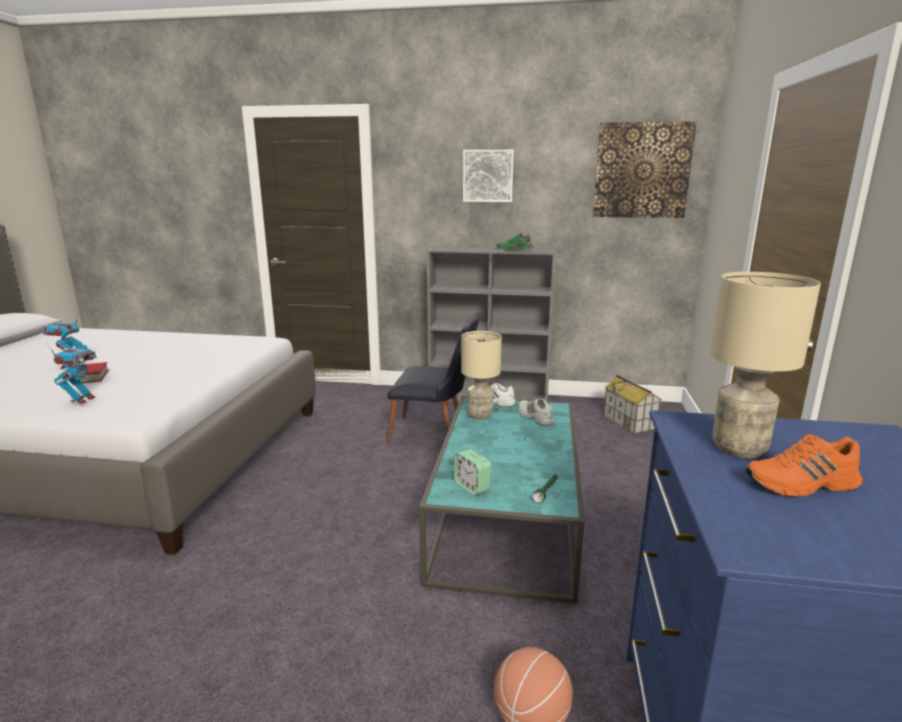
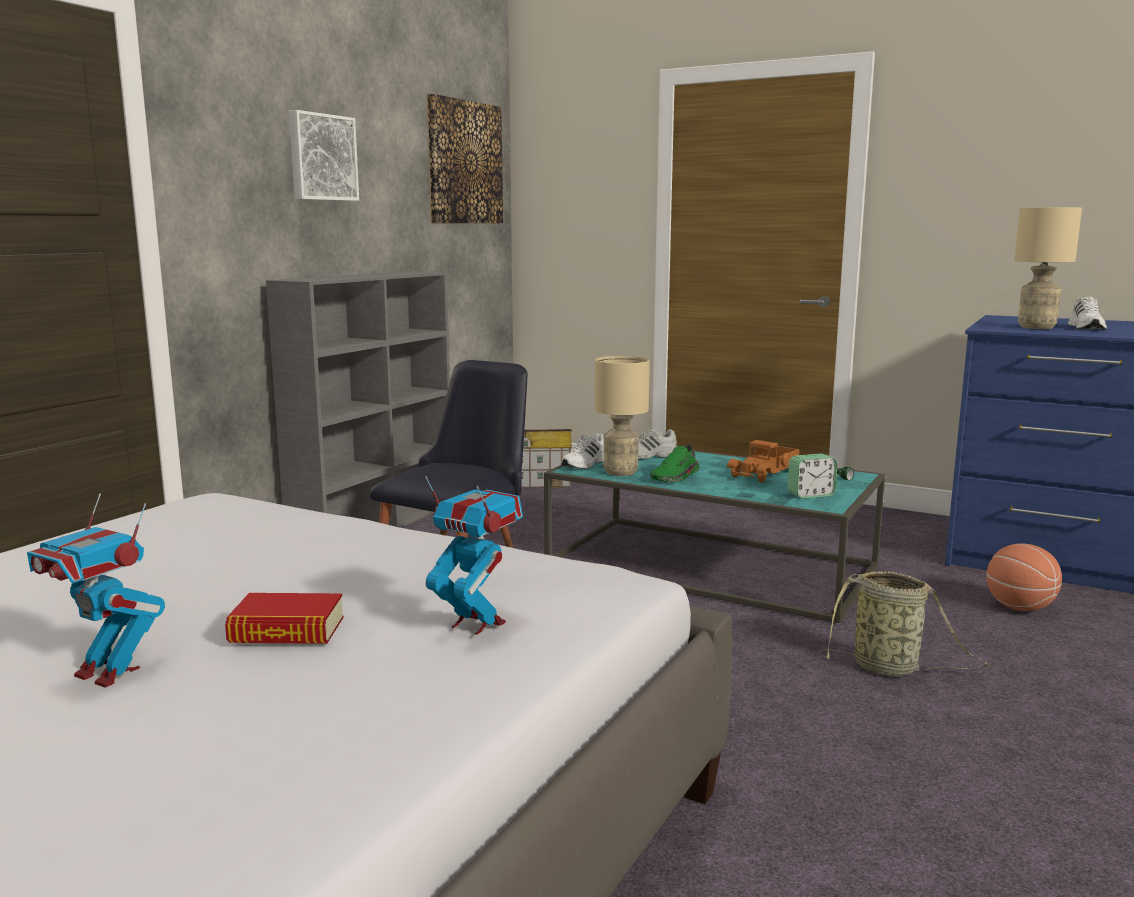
camera: 70 degrees left, 5 degrees down
(346, 618) = (890, 668): none -> basket
(514, 250) = (392, 274): green shoe -> green shoe (676, 477)
(526, 464) = (766, 473): none -> toy truck
(802, 485) = (1087, 328): orange shoe -> white shoe

